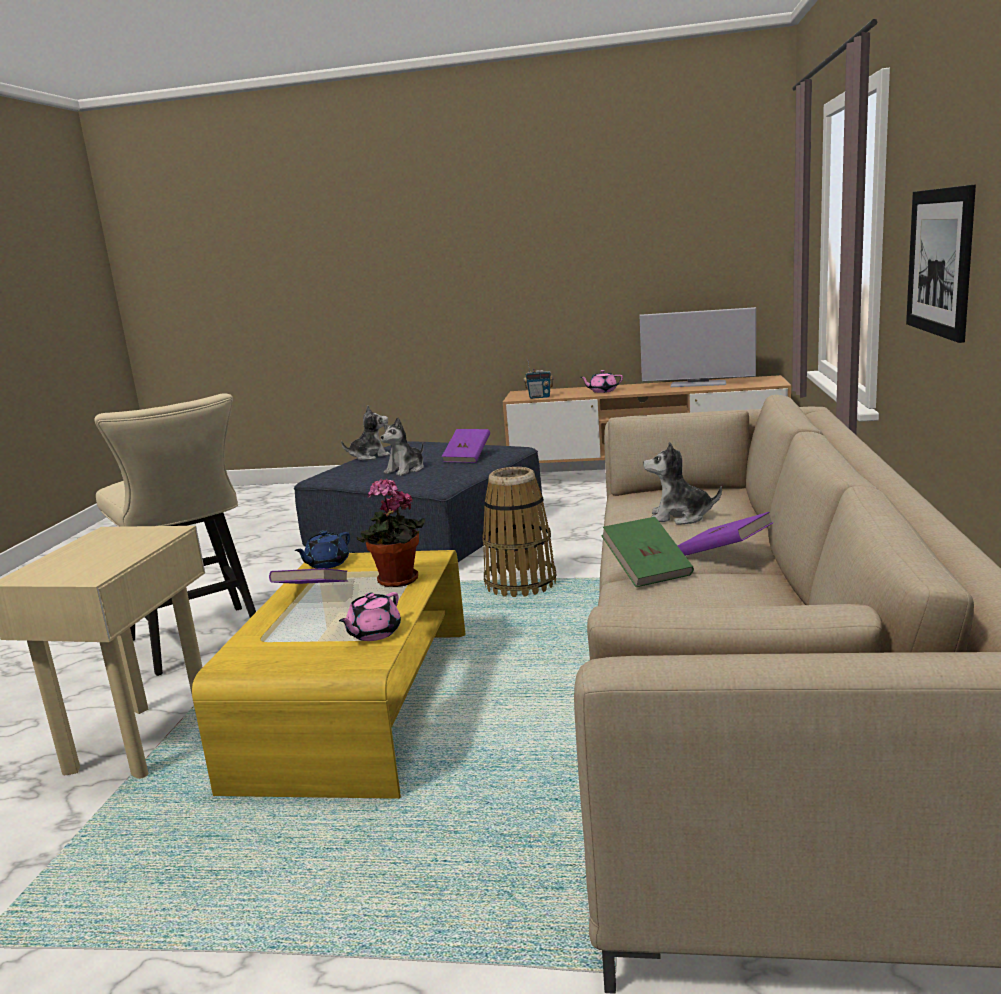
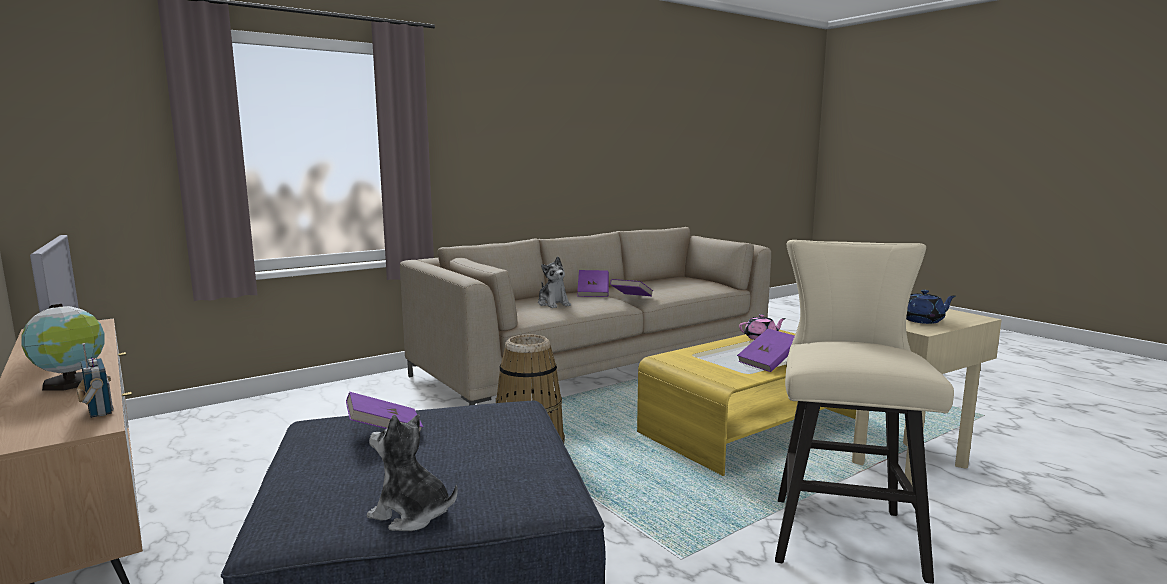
camera: 135 degrees left, 5 degrees down
(326, 564) = (735, 377): blue teapot -> blue teapot (923, 320)
(397, 582) = (712, 352): potted plant -> none
(406, 470) = (474, 446): plush toy -> none
(602, 391) = (71, 383): pink teapot -> globe
(647, 570) = (631, 298): green book -> purple book
(940, 261) = (499, 158): picture -> none

